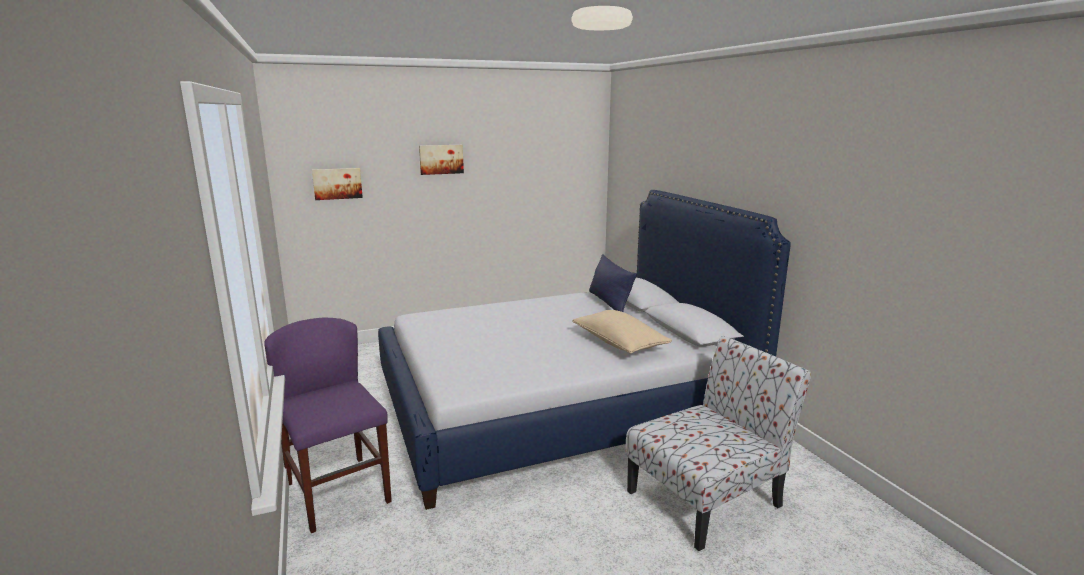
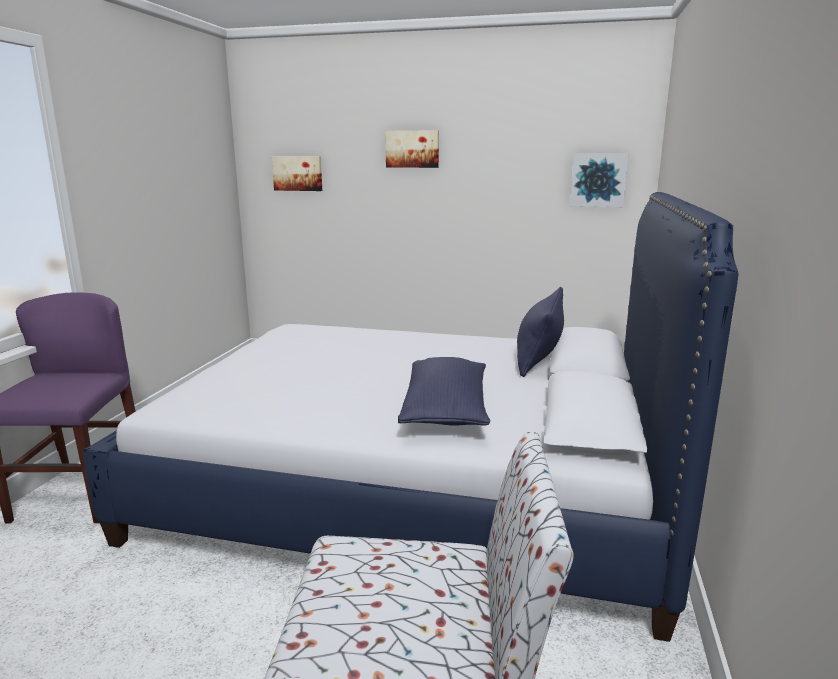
camera: 35 degrees right, 0 degrees up
(573, 176) = (598, 179): none -> picture
(619, 343) = (446, 411): beige pillow -> blue pillow

